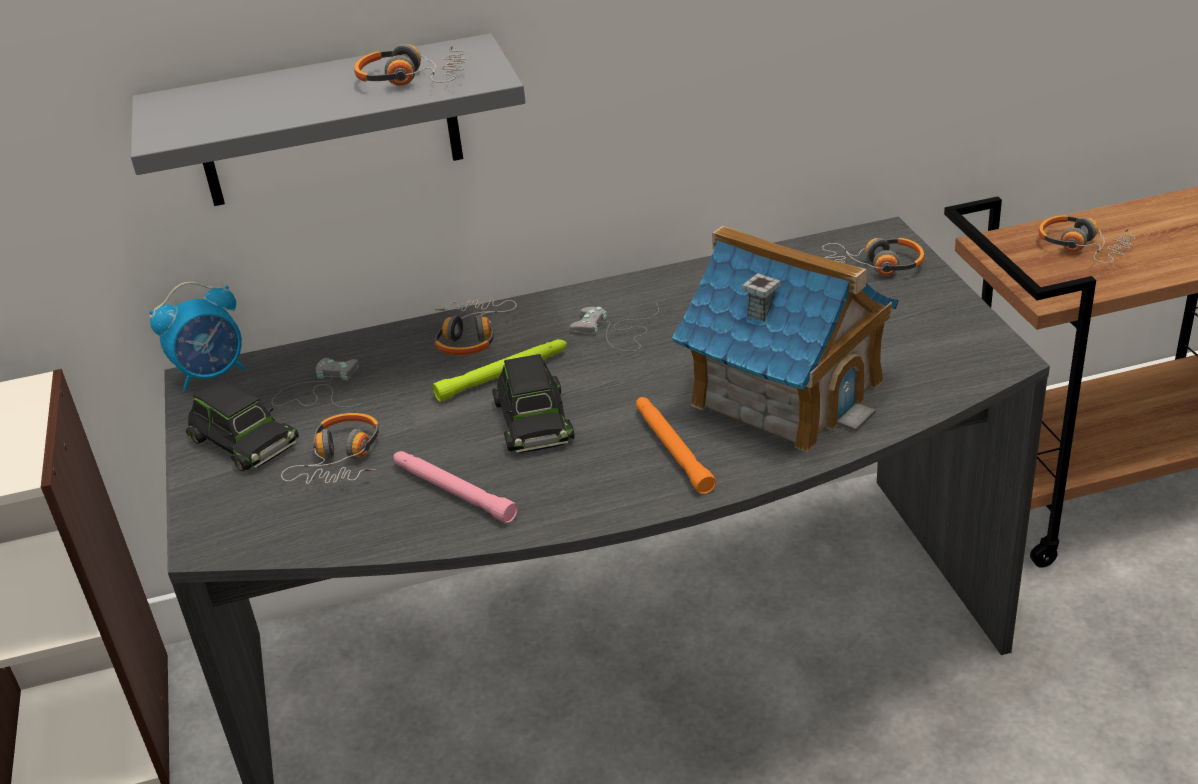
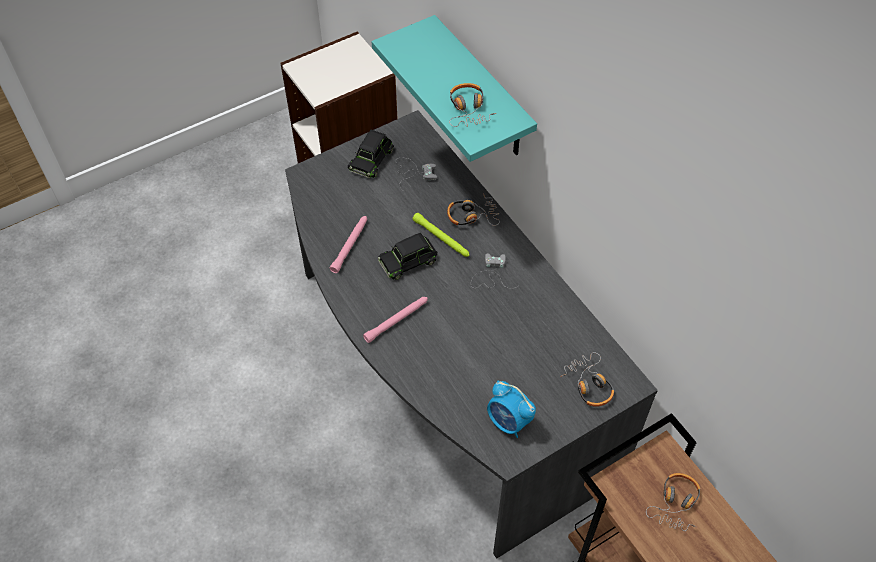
camera: 70 degrees right, 20 degrees up
(213, 374) = (417, 128): alarm clock -> alarm clock (508, 422)
(328, 123) = (482, 90): grey shelf -> turquoise shelf
(341, 460) = (364, 199): headphones -> none
(672, 448) = (397, 320): orange flashlight -> pink flashlight
(786, 392) = (453, 360): toy house -> none

